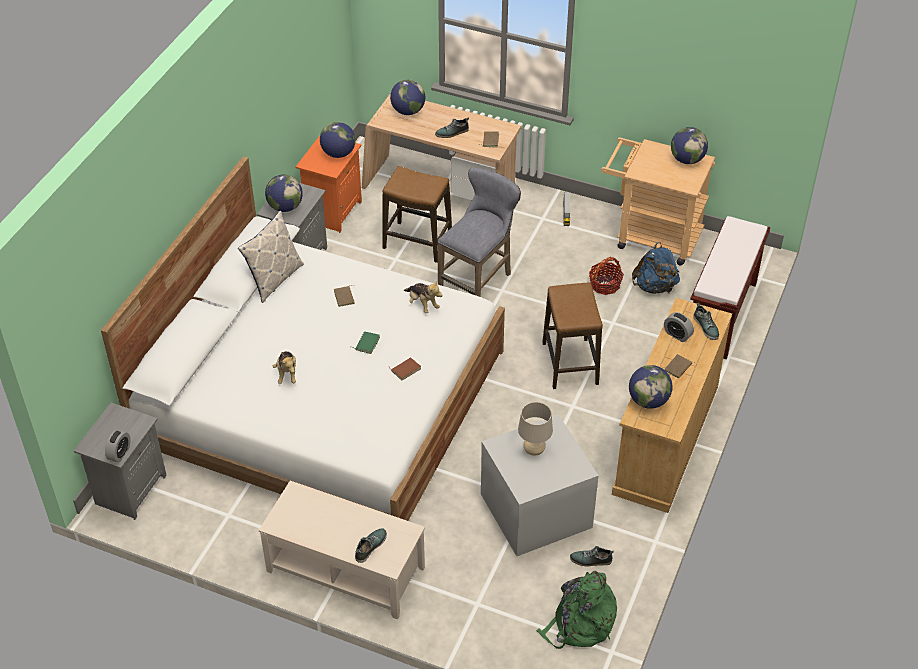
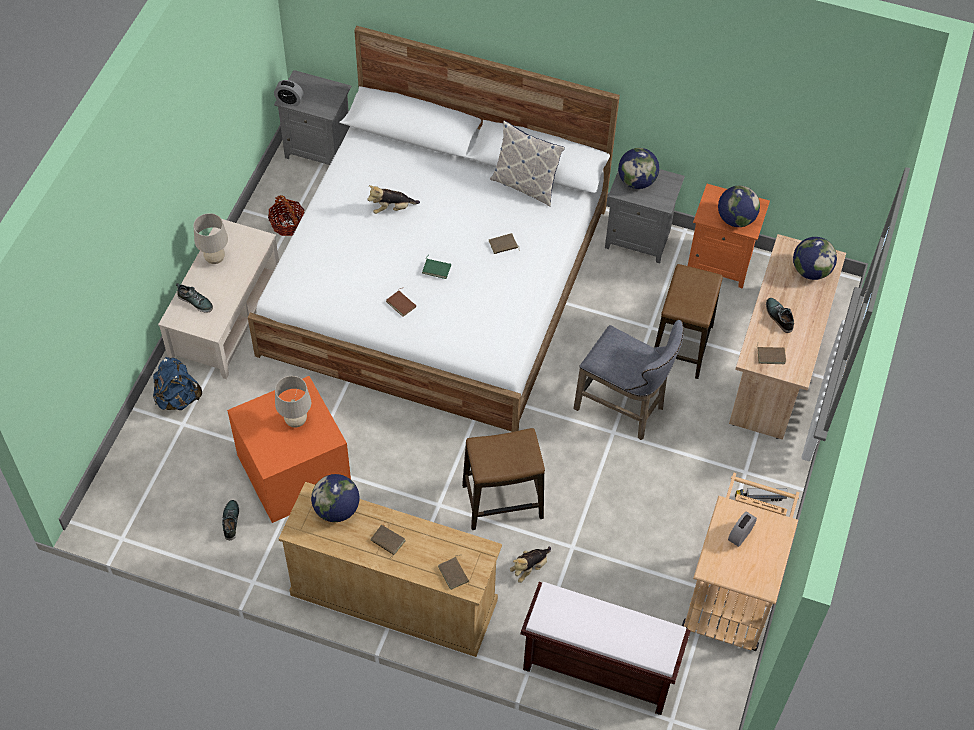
camera: 85 degrees right, 10 degrees up
(316, 531) = (215, 259): none -> beige table lamp
(422, 304) = (499, 313): plush toy -> plush toy (530, 568)
(536, 509) = (296, 472): grey storage box -> orange storage box
(579, 623) = (155, 510): green backpack -> none
(605, 285) = (636, 539): basket -> basket (287, 224)
(655, 286) = (640, 594): blue backpack -> blue backpack (177, 398)
(677, 335) = (439, 542): alarm clock -> alarm clock (740, 535)
(687, 160) = (762, 568): globe -> none
(706, 327) = (454, 574): shoe -> brown book

